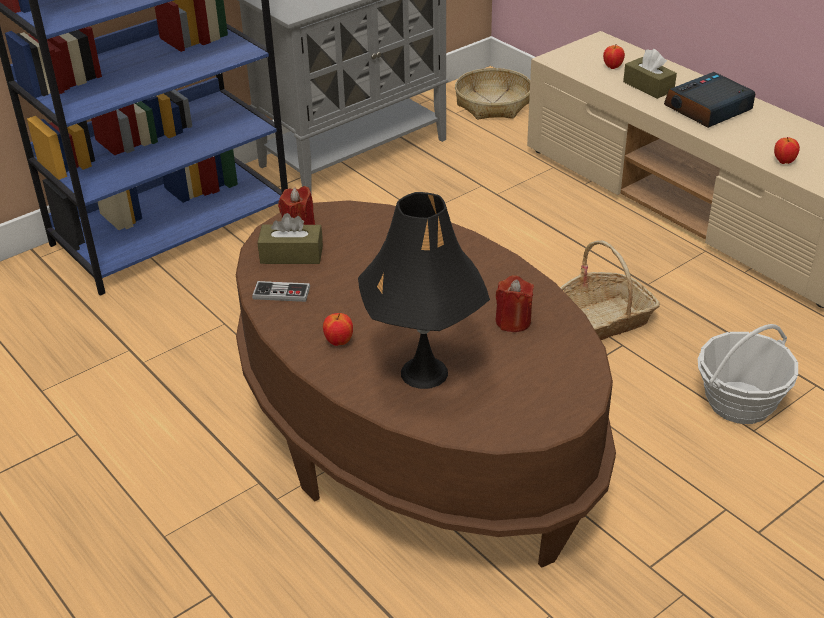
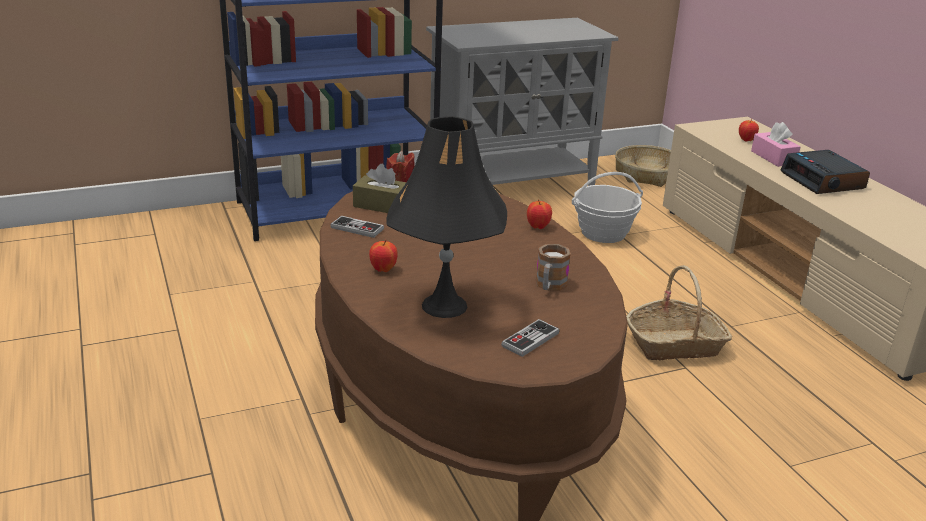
camera: 15 degrees right, 10 degrees down
(513, 321) = (549, 286): red candle -> mug
(526, 393) = (530, 339): none -> game controller
(648, 86) = (773, 157): brown tissue box -> pink tissue box
(708, 109) = (823, 181): alarm clock -> alarm clock turned 90 degrees counterclockwise
(739, 402) = (784, 439): basket -> basket (603, 233)
(784, 161) = (883, 228): apple -> apple (538, 227)

